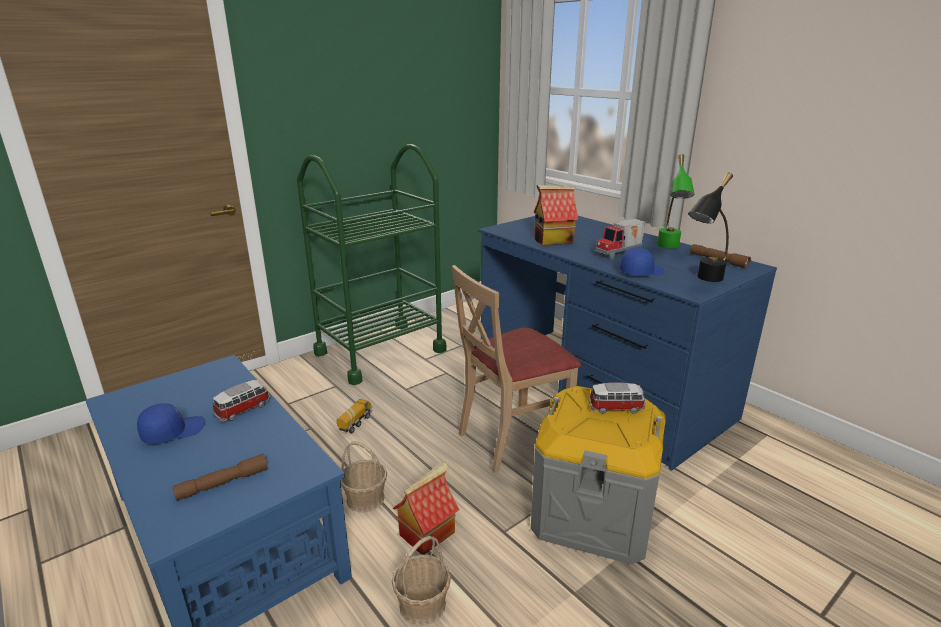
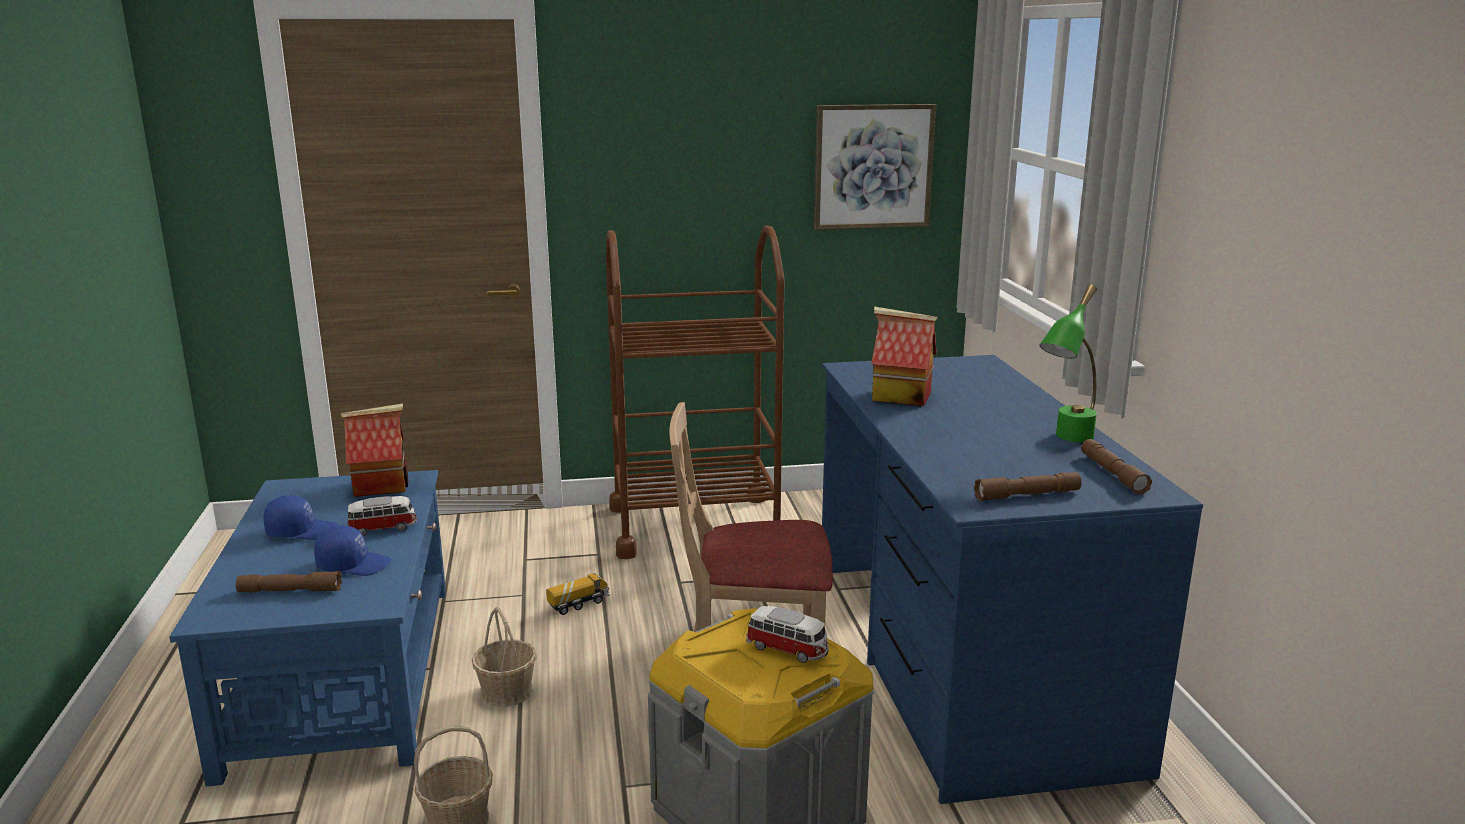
camera: 30 degrees right, 5 degrees down
(380, 352) = (694, 526): green cart -> brown cart
(427, 532) = (536, 752): toy house -> toy house (381, 485)
(448, 103) = (873, 166): none -> picture
(620, 253) = (968, 433): toy truck -> none
(641, 272) = (949, 464): blue cap -> blue cap (354, 564)
(704, 280) = (1027, 495): black table lamp -> brown flashlight

